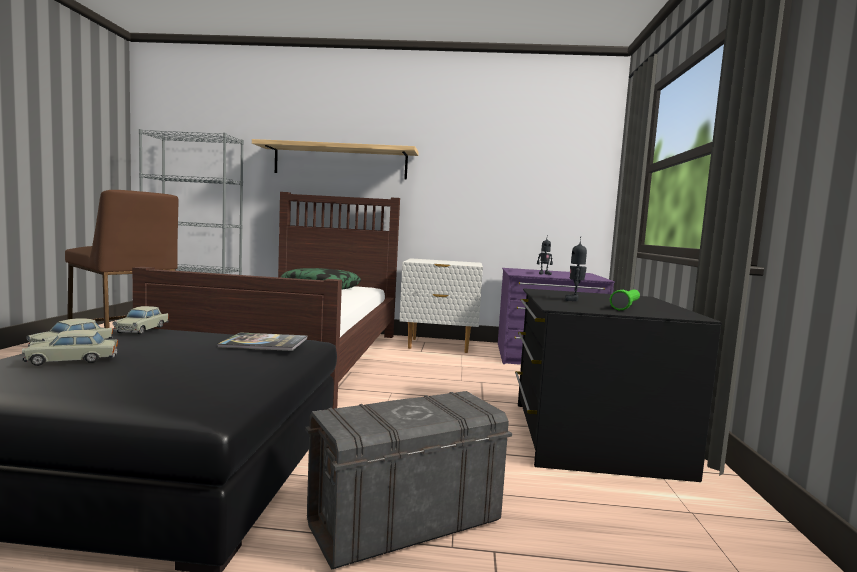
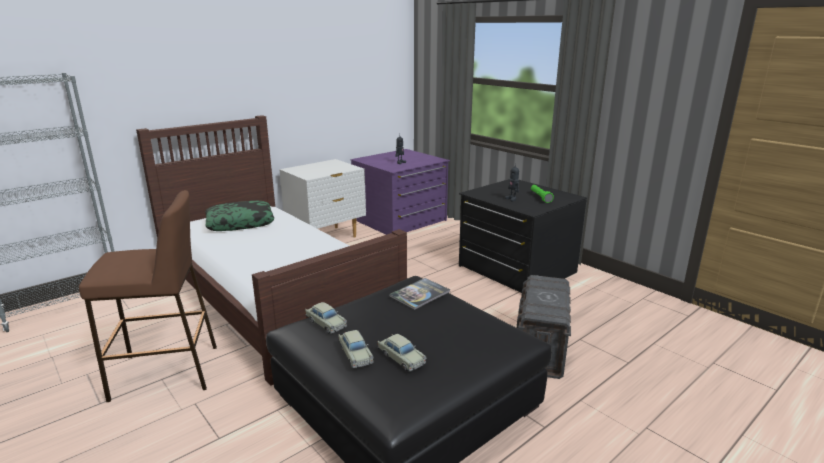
camera: 45 degrees left, 15 degrees up
(72, 360) = (401, 358): beige toy car -> beige toy car turned 60 degrees counterclockwise
(340, 162) = (192, 85): shelf -> none

